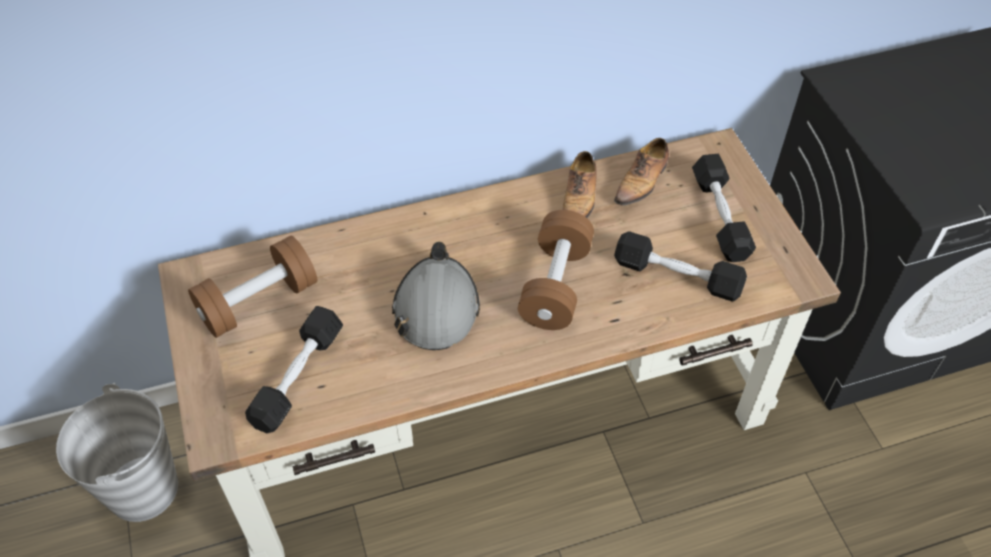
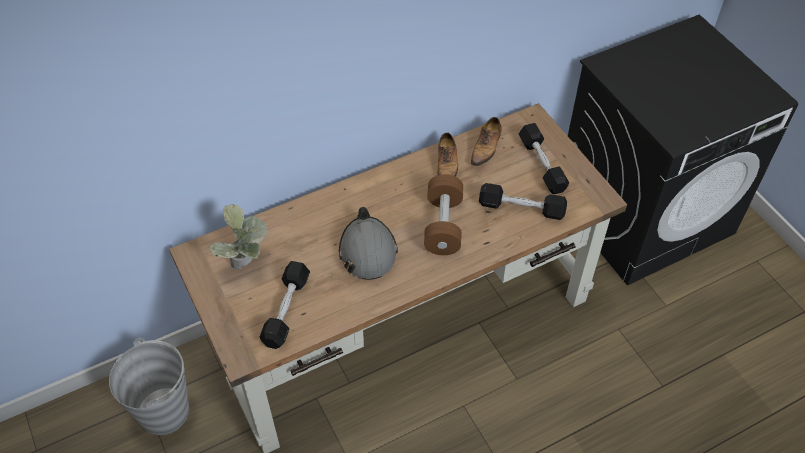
camera: 10 degrees left, 0 degrees up
(259, 302) = (246, 264): brown dumbbell -> potted plant

